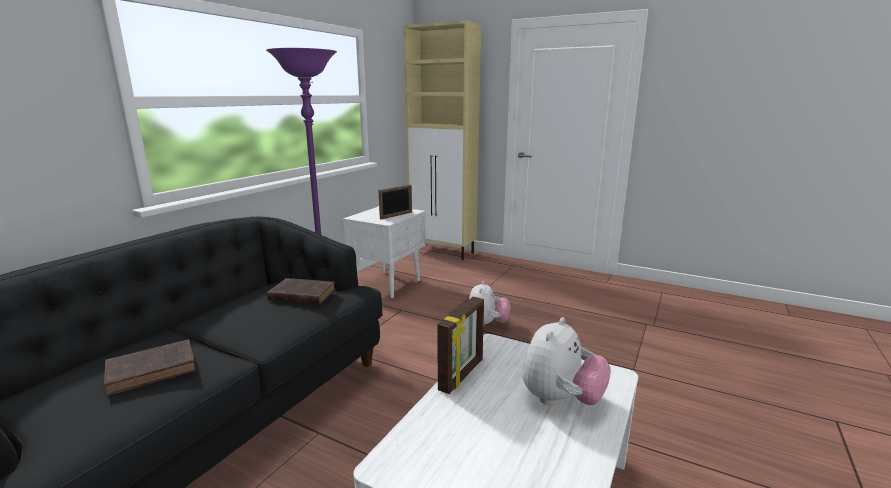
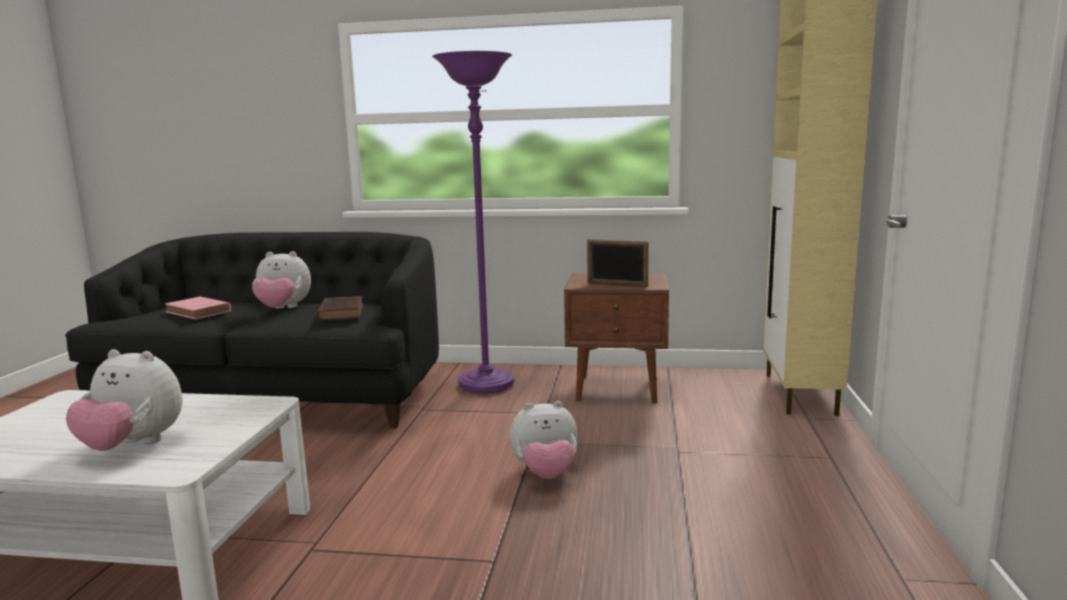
camera: 70 degrees right, 5 degrees down
(155, 370) = (199, 312): brown book -> pink book
(225, 322) = (283, 309): none -> plush toy
(388, 284) = (618, 389): white nightstand -> brown nightstand
(462, 375) = (198, 400): picture frame -> none

